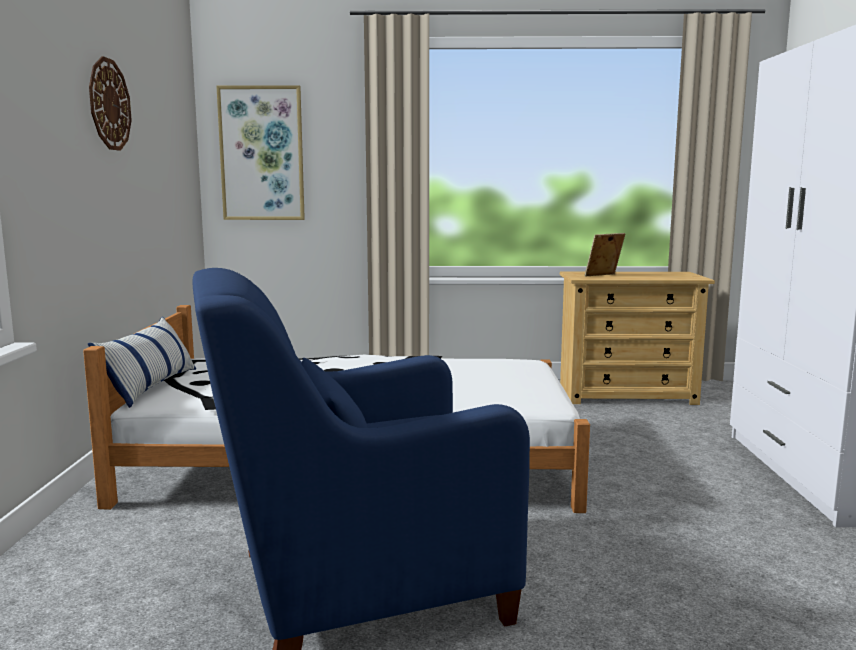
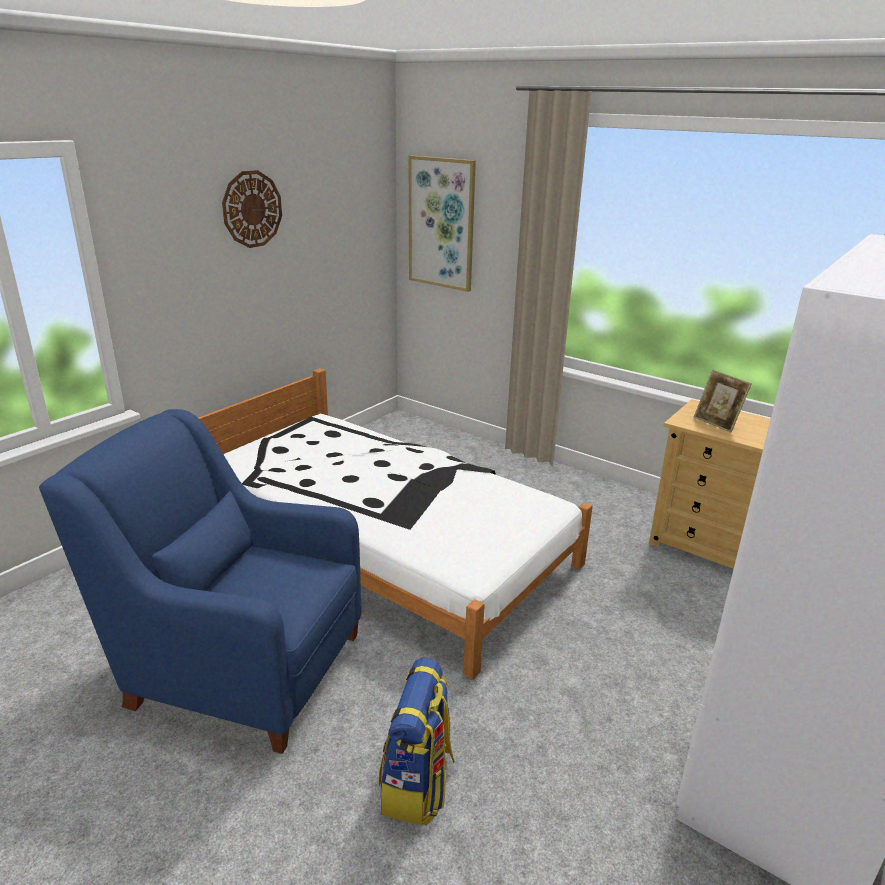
camera: 35 degrees right, 15 degrees up
(151, 386) = (249, 443): pillow -> none
(603, 276) = (716, 423): picture frame -> picture frame turned 135 degrees counterclockwise
(660, 588) = (418, 785): none -> backpack

